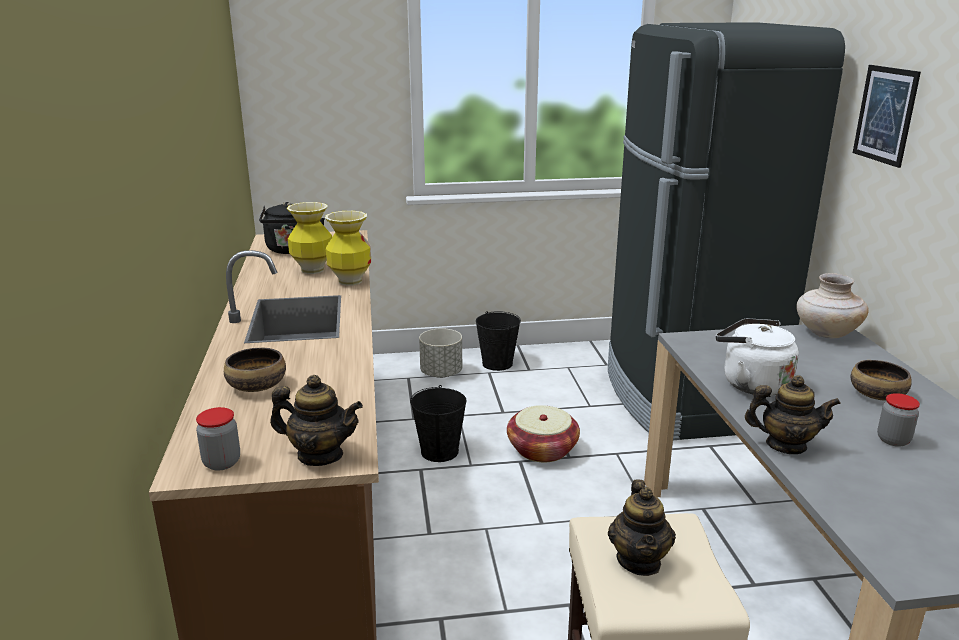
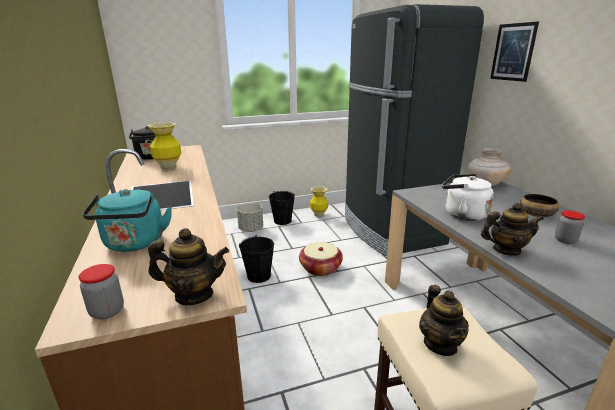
camera: 10 degrees left, 0 degrees up
(256, 386) = (134, 244): bowl -> turquoise kettle
(350, 281) = (195, 172): vase -> vase (318, 214)

